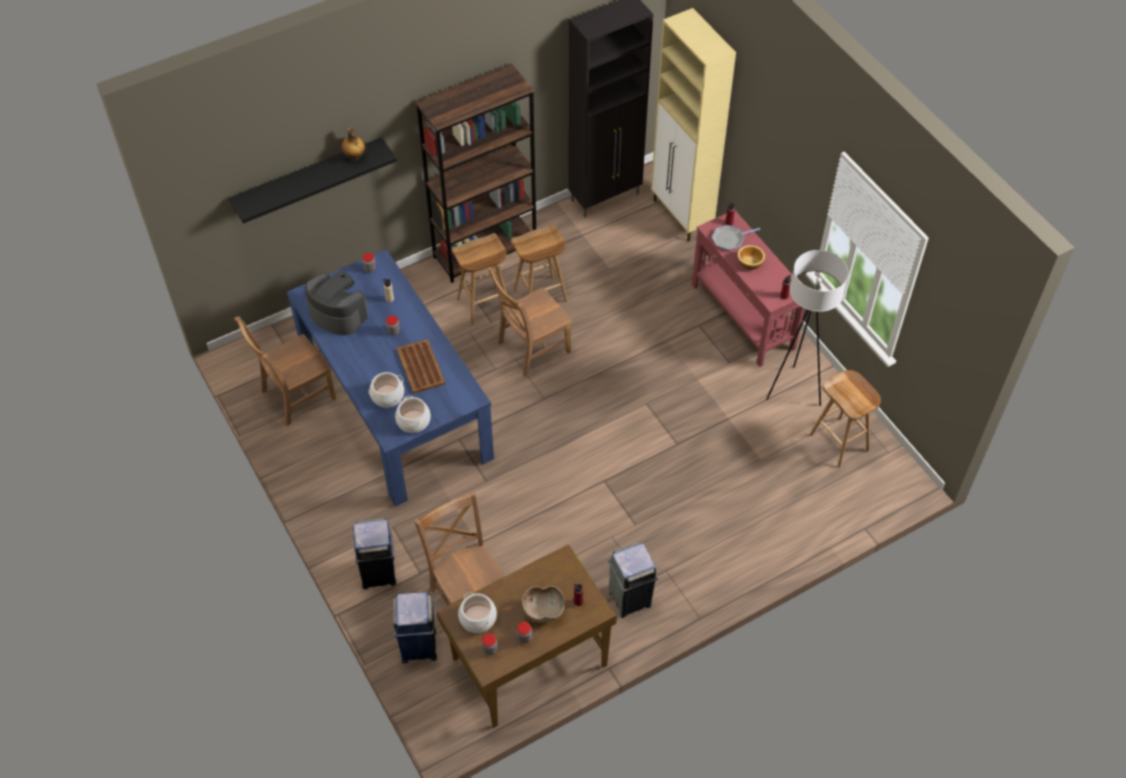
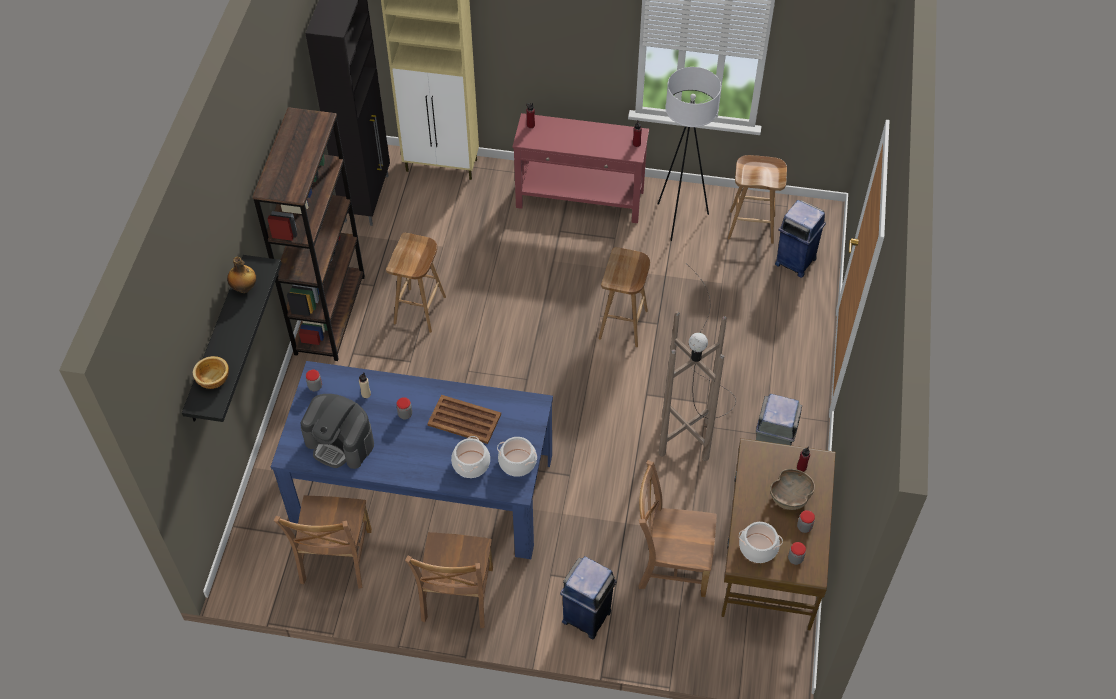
camera: 50 degrees left, 0 degrees up
(338, 314) = (340, 443): coffee machine -> coffee machine turned 135 degrees counterclockwise
(419, 645) = (686, 633): blue trash can -> blue trash can (794, 261)
(483, 305) = (387, 355): brown stool -> brown stool (623, 325)
(531, 348) = (467, 353): brown chair -> brown chair (457, 597)
(635, 513) = (696, 395): none -> brown floor lamp
(730, 239) = (547, 136): frying pan -> none
(749, 263) = (583, 141): bowl -> bowl (213, 379)

